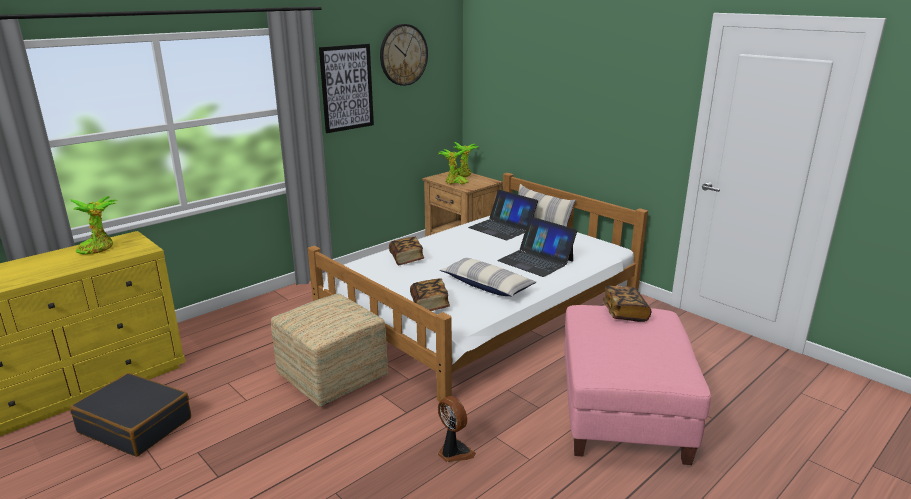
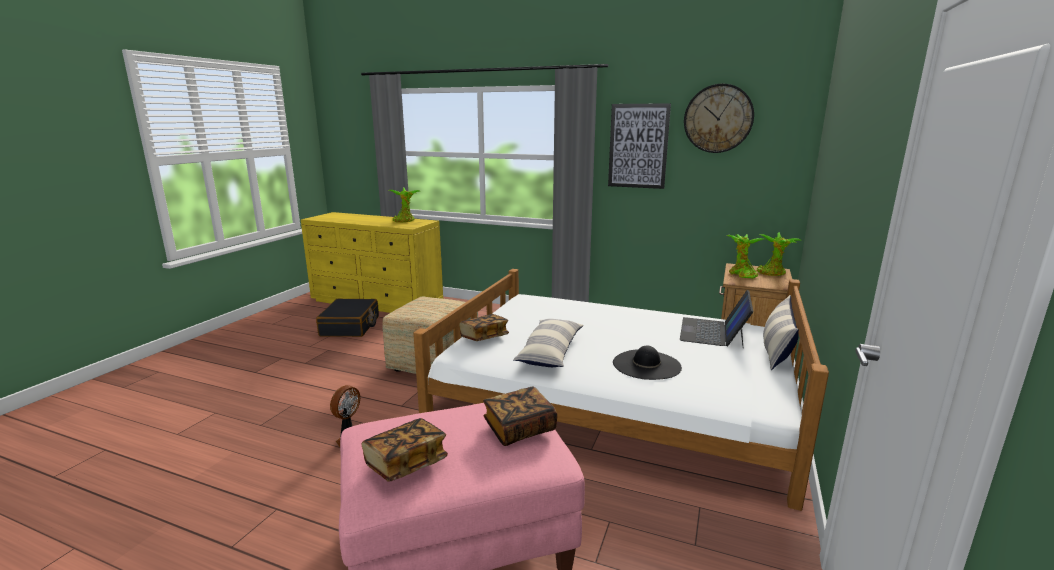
camera: 65 degrees right, 5 degrees down
(406, 259) = (569, 310): book -> book (406, 463)
(536, 260) = (646, 365): laptop -> black hat

